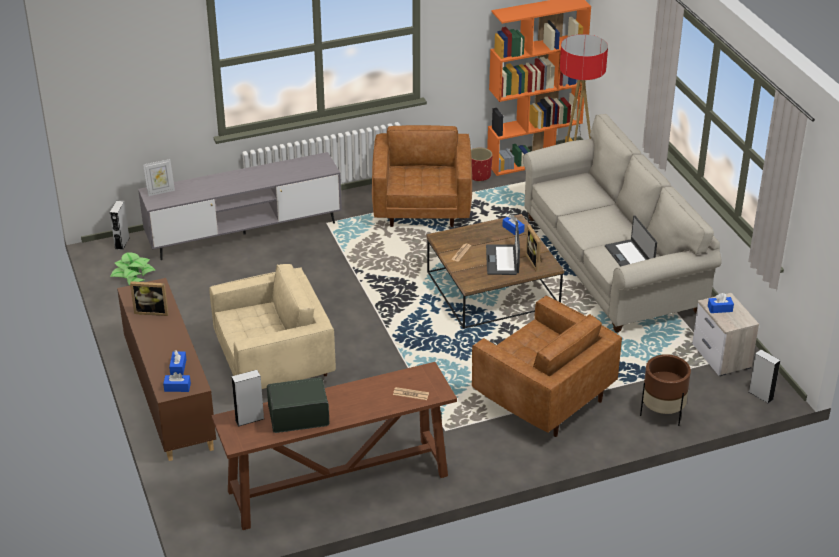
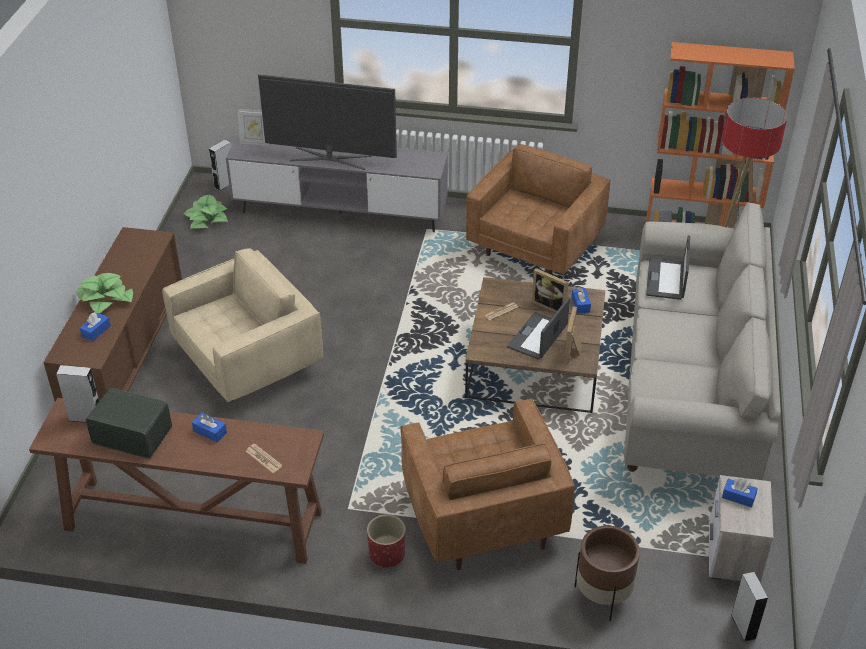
camera: 30 degrees right, 5 degrees up
(152, 311) = (129, 263): picture frame -> picture frame (550, 306)
(161, 342) = (106, 298): none -> potted plant
(177, 387) = (75, 353): blue tissue box -> blue tissue box (210, 432)
(237, 184) = (330, 158): none -> television
(274, 364) = (248, 362): beige armchair -> beige armchair turned 45 degrees counterclockwise
(479, 176) = (626, 231): red planter -> red planter (387, 554)
(630, 257) = (678, 387): laptop -> laptop (667, 279)

